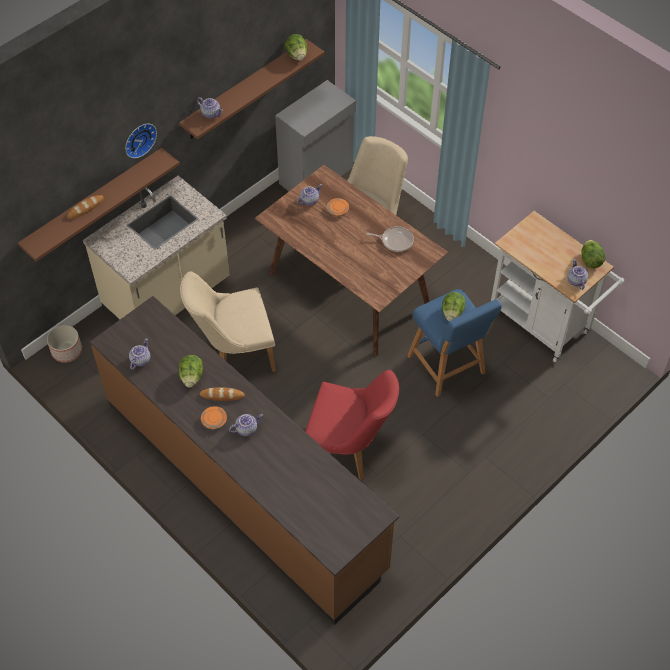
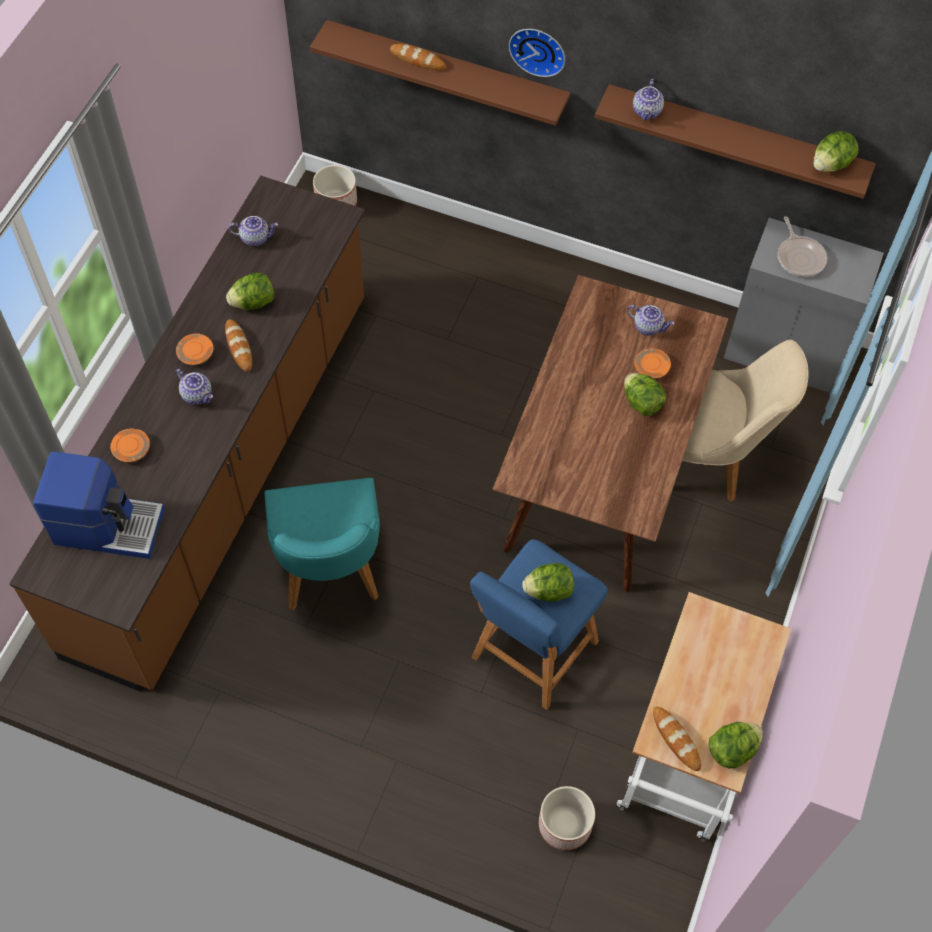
camera: 65 degrees right, 5 degrees up
(168, 297) = (472, 269): beige counter -> none
(234, 353) = (420, 378): beige chair -> none
(269, 477) = (131, 449): none -> orange plate
(319, 506) = (108, 525): none -> coffee machine
(349, 450) = (330, 576): red chair -> turquoise chair
(358, 223) = (642, 403): none -> lettuce
(395, 241) = (636, 462): frying pan -> frying pan (800, 257)
(555, 390) = (565, 825): none -> planter
(576, 281) = (676, 739): teapot -> bread

